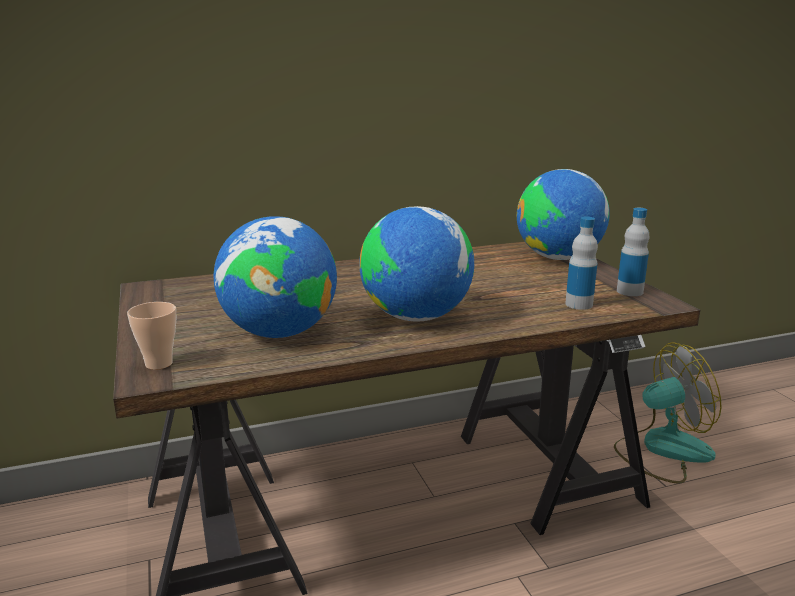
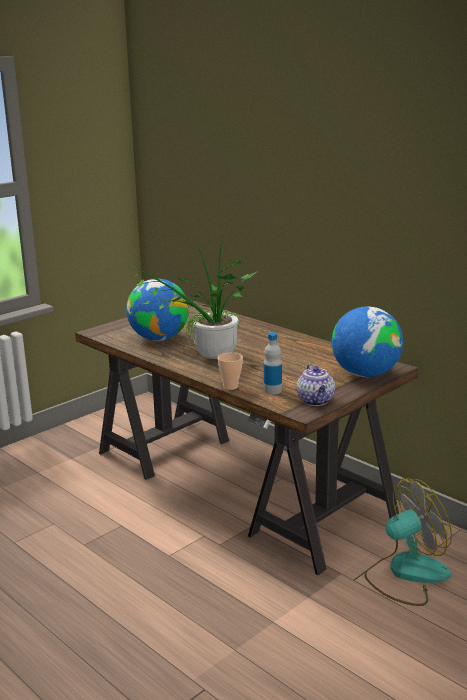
camera: 65 degrees right, 0 degrees up
(159, 364) = (108, 329): cup -> cup (230, 387)
(416, 317) = (207, 358): globe -> potted plant
(629, 291) = (316, 401): bottle -> teapot
(662, 450) = (406, 574): fan -> fan turned 75 degrees counterclockwise

